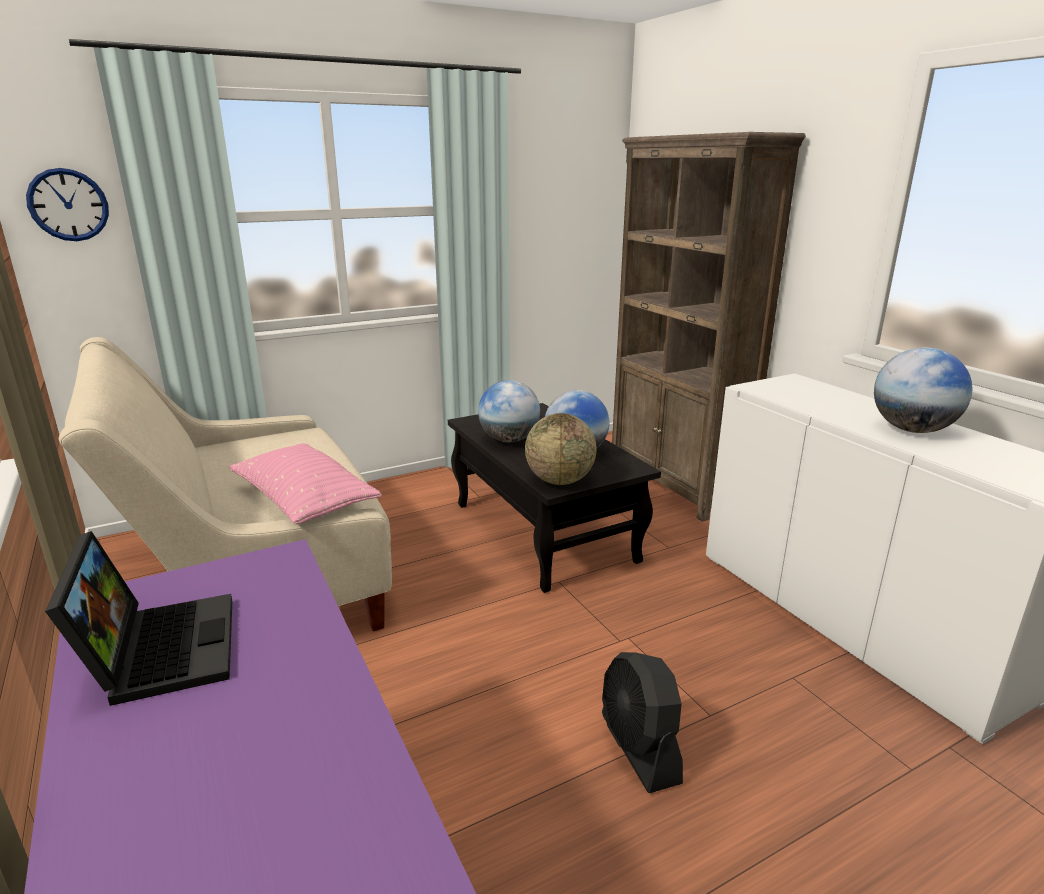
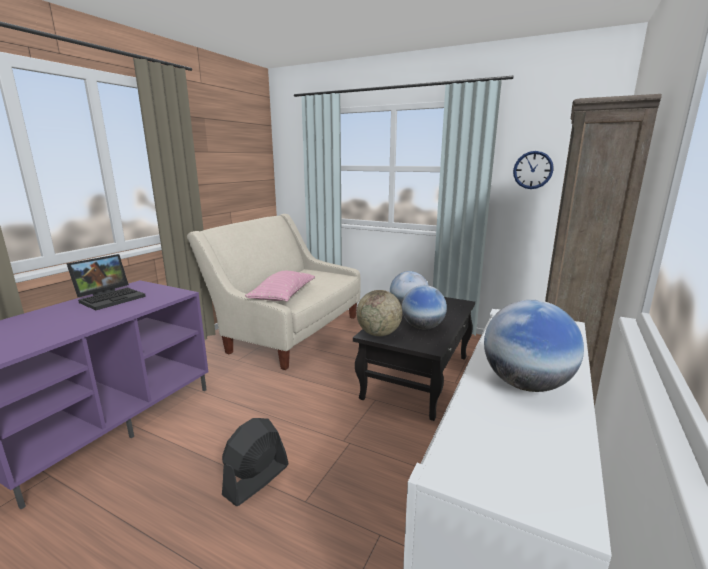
camera: 55 degrees right, 5 degrees down
(68, 205) = (292, 160): wall clock -> wall clock (533, 170)

